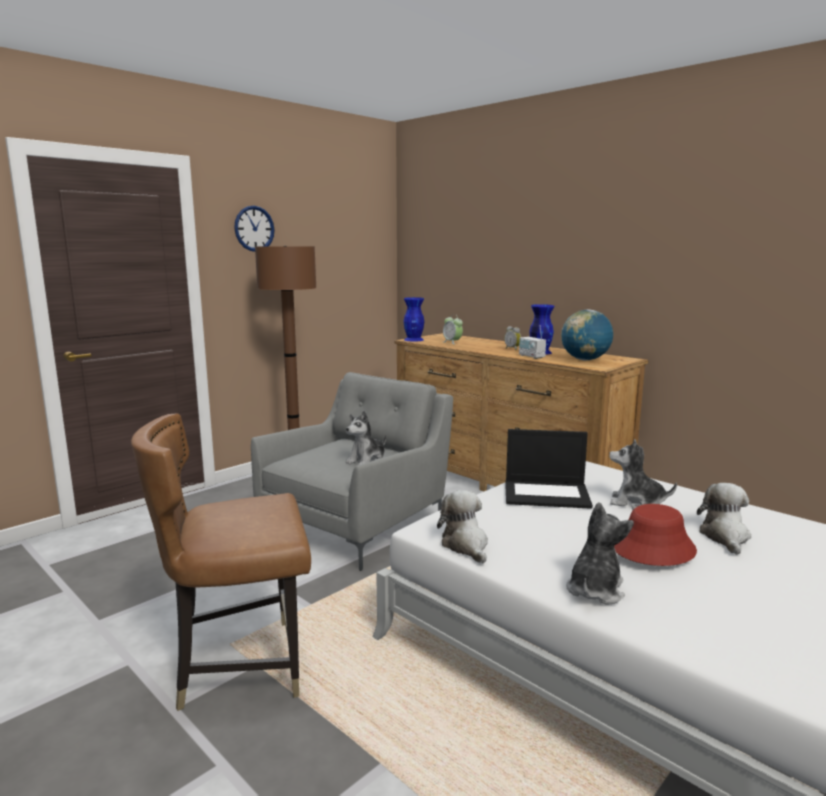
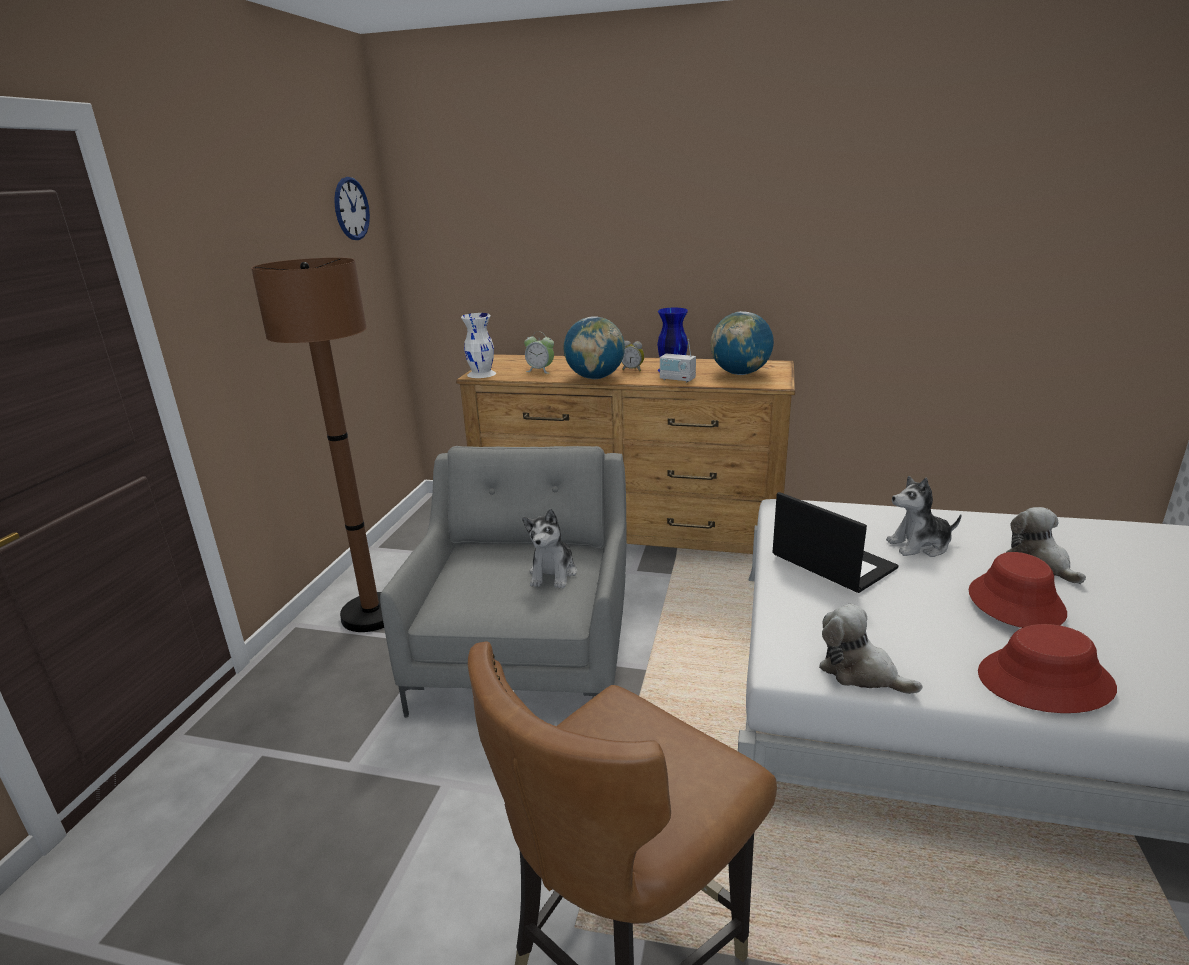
camera: 30 degrees left, 10 degrees up
(254, 228) = (218, 233): wall clock -> wall clock (351, 209)
(414, 340) = (482, 374): blue vase -> white vase
(478, 349) = (595, 378): none -> globe
(547, 494) = (831, 562): laptop -> laptop turned 105 degrees counterclockwise
(595, 590) = (1045, 681): plush toy -> red hat

